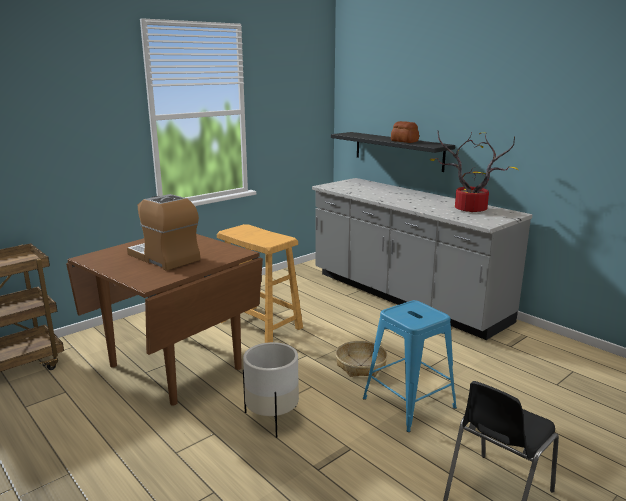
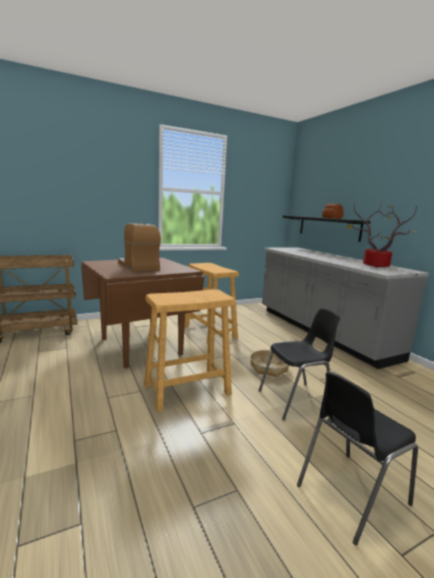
camera: 15 degrees right, 5 degrees down
(272, 418) = (186, 389): white planter -> beige stool
(408, 403) = (296, 400): blue stool -> black chair

